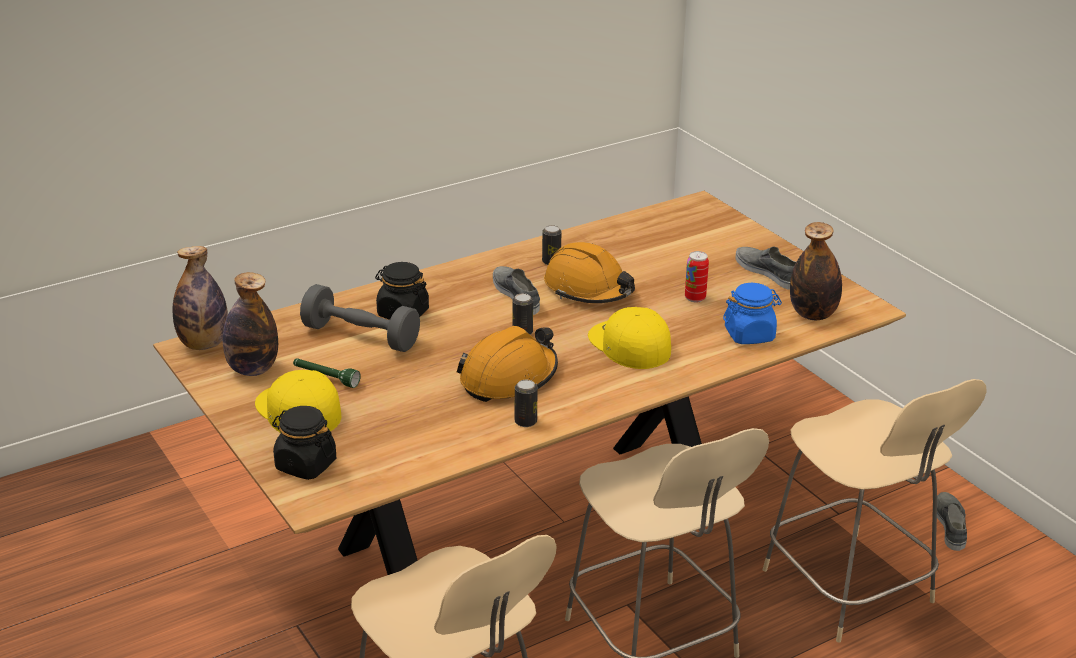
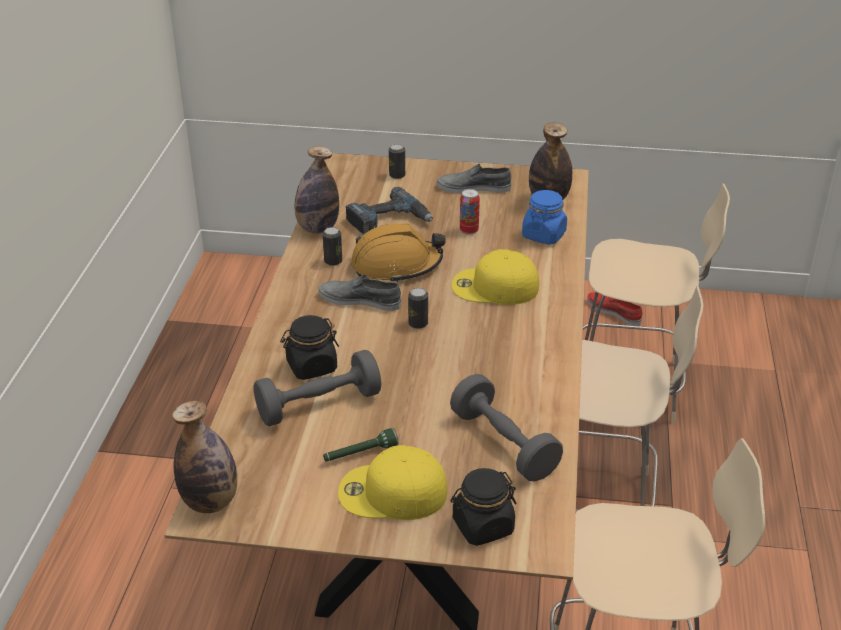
camera: 50 degrees left, 5 degrees up
(252, 369) = (293, 490): bottle -> bottle (317, 228)
(417, 435) = (504, 444): none -> grey dumbbell
(509, 378) = (475, 361): orange hard hat -> none
(525, 421) = (544, 383): can -> can (397, 175)
(649, 259) = (389, 220): none -> power drill
(951, 525) = (614, 312): grey shoe -> red shoe

